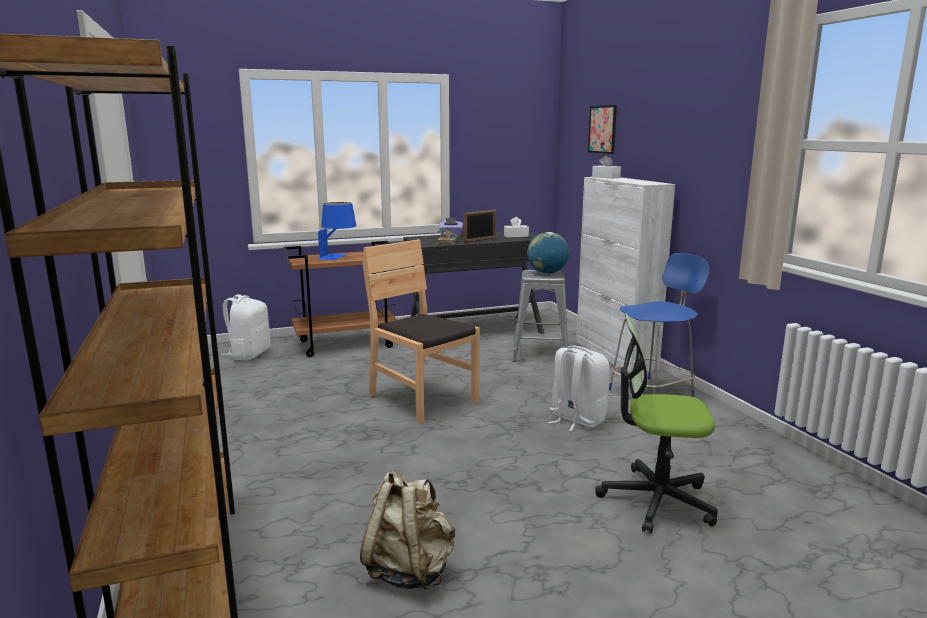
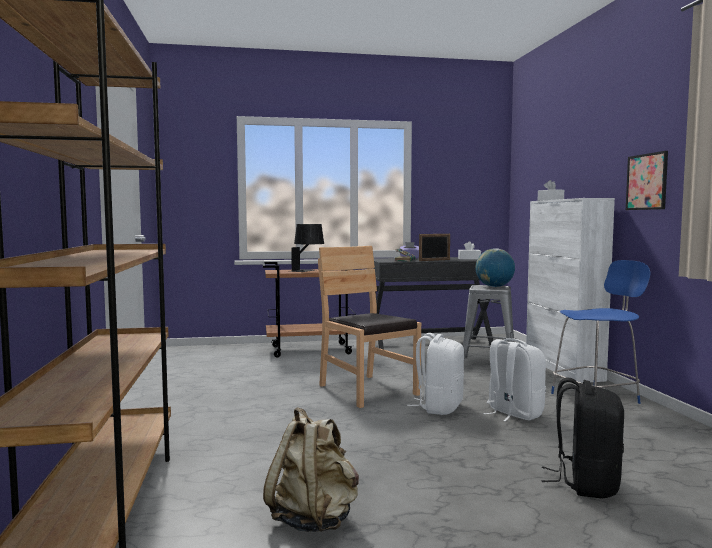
camera: 10 degrees right, 10 degrees down
(249, 354) = (226, 353): white backpack -> white backpack (439, 407)
(338, 257) = (307, 271): blue table lamp -> black table lamp
(602, 129) = (548, 161): picture -> picture (646, 181)
(656, 500) = (585, 483): office chair -> black backpack

